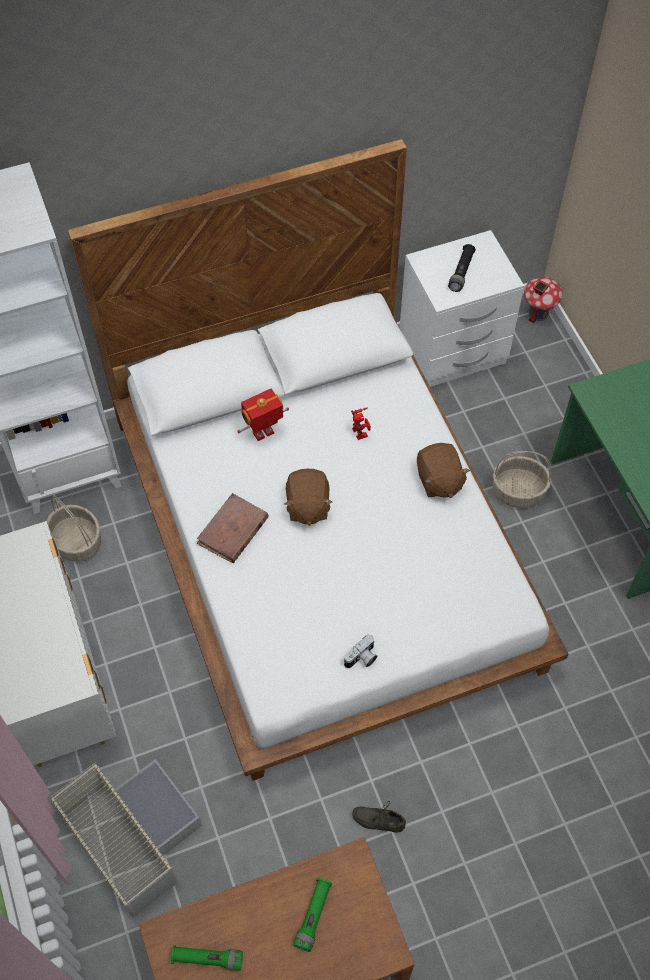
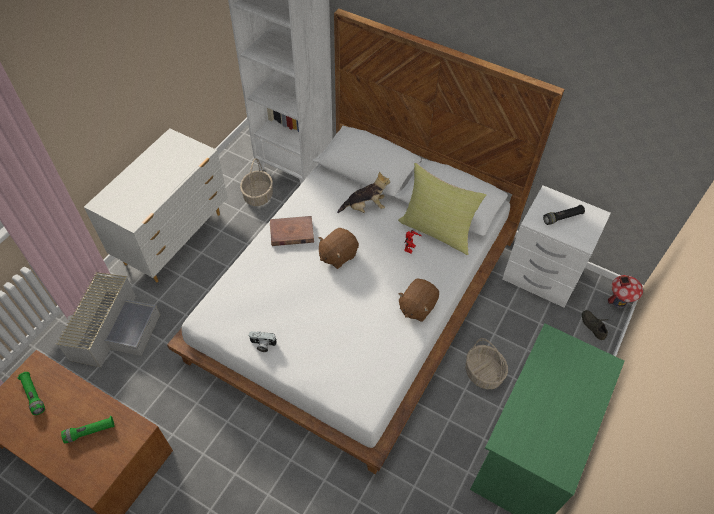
camera: 50 degrees right, 5 degrees down
(264, 434) = (365, 207): toy robot -> plush toy
(359, 391) = (437, 230): none -> yellow pillow
(378, 819) = (205, 441): grey shoe -> grey shoe (593, 326)

